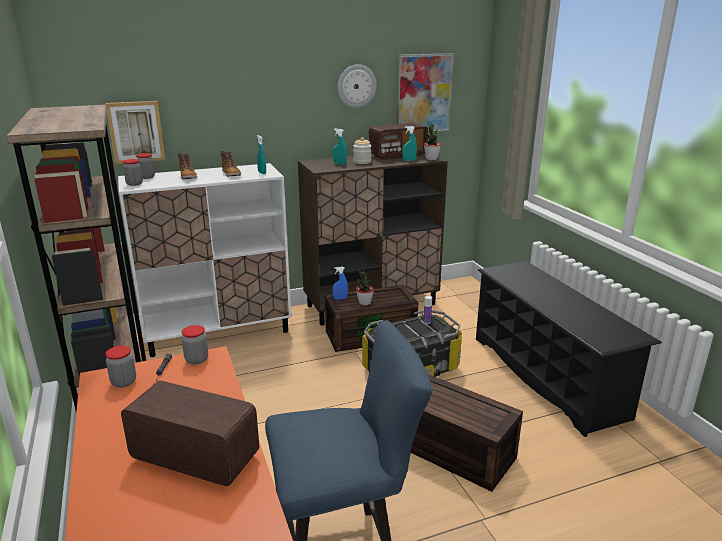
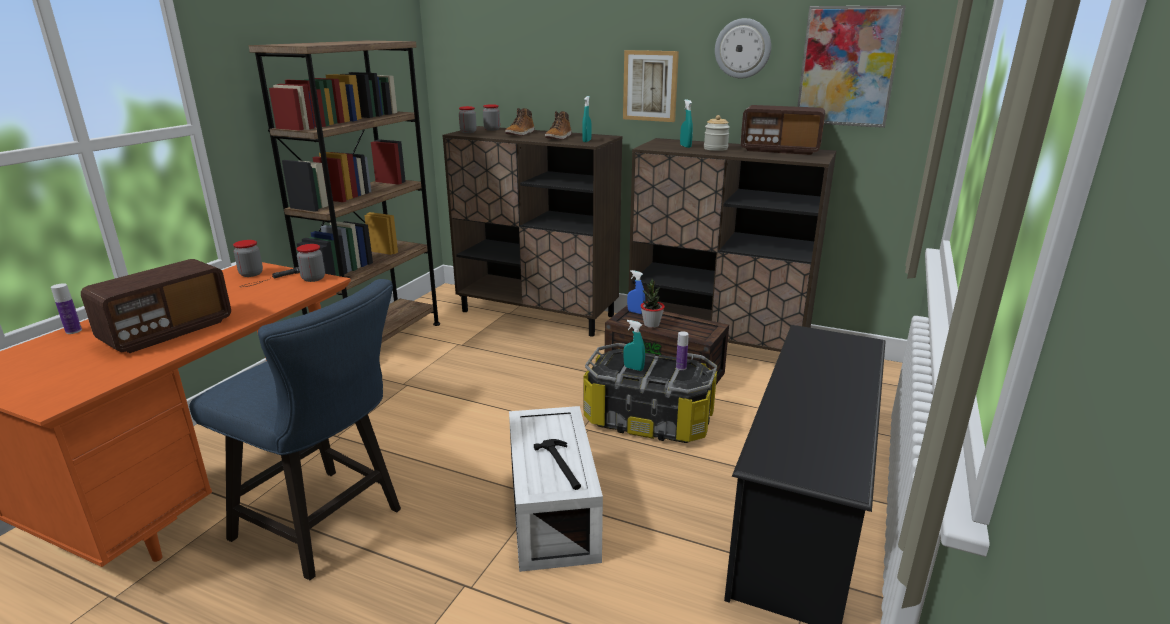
camera: 45 degrees right, 0 degrees up
(91, 514) = (73, 331): none -> bottle
(136, 132) = (497, 82): picture -> picture (650, 86)
(195, 458) = (167, 331): radio -> radio turned 60 degrees clockwise
(218, 332) = (538, 313): white cabinet -> brown cabinet
(409, 160) = (777, 156): turquoise spray bottle -> turquoise spray bottle (633, 368)
(431, 159) = (812, 159): potted plant -> none
(450, 450) = (550, 510): brown storage box -> white storage box
(478, 408) = (562, 466): none -> hammer

